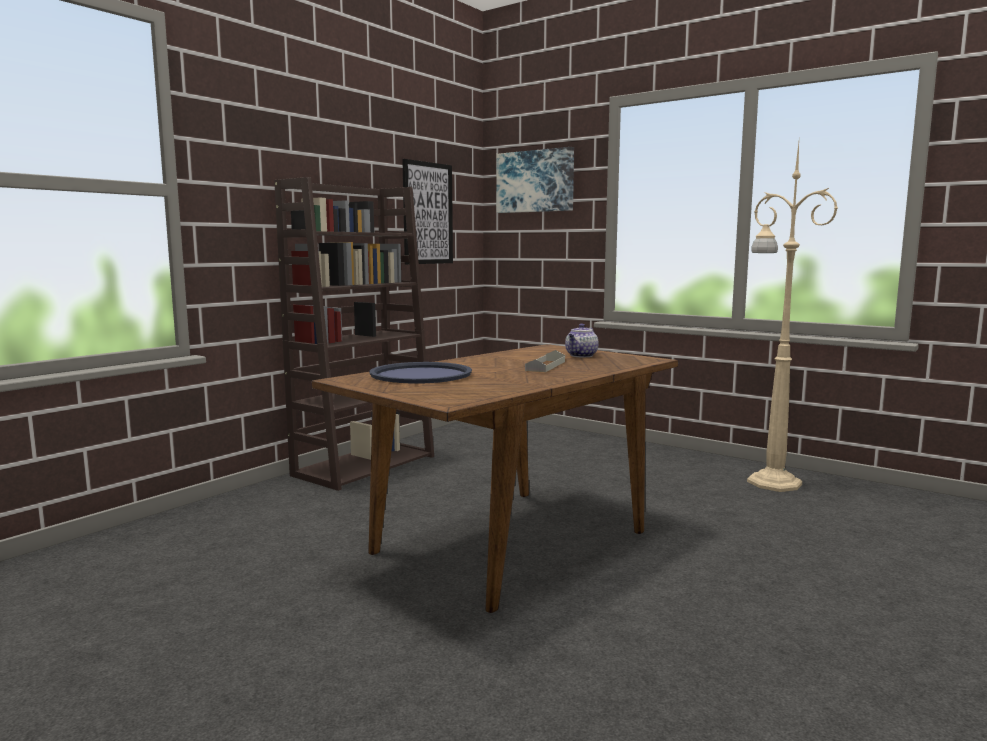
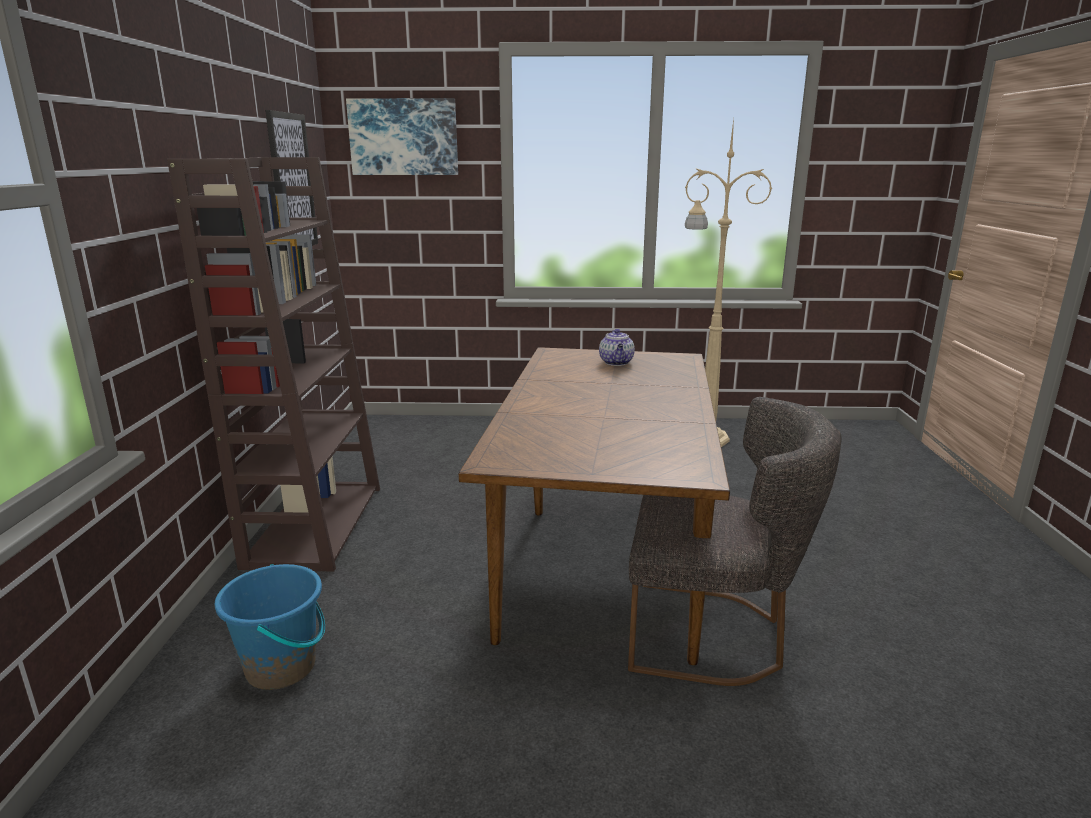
camera: 35 degrees left, 10 degrees up
(241, 525) = (281, 667): none -> blue bucket
(421, 374) = (552, 430): blue tray -> none
(537, 602) = (714, 635): none -> grey chair
(545, 366) = (627, 387): grey tray -> none

